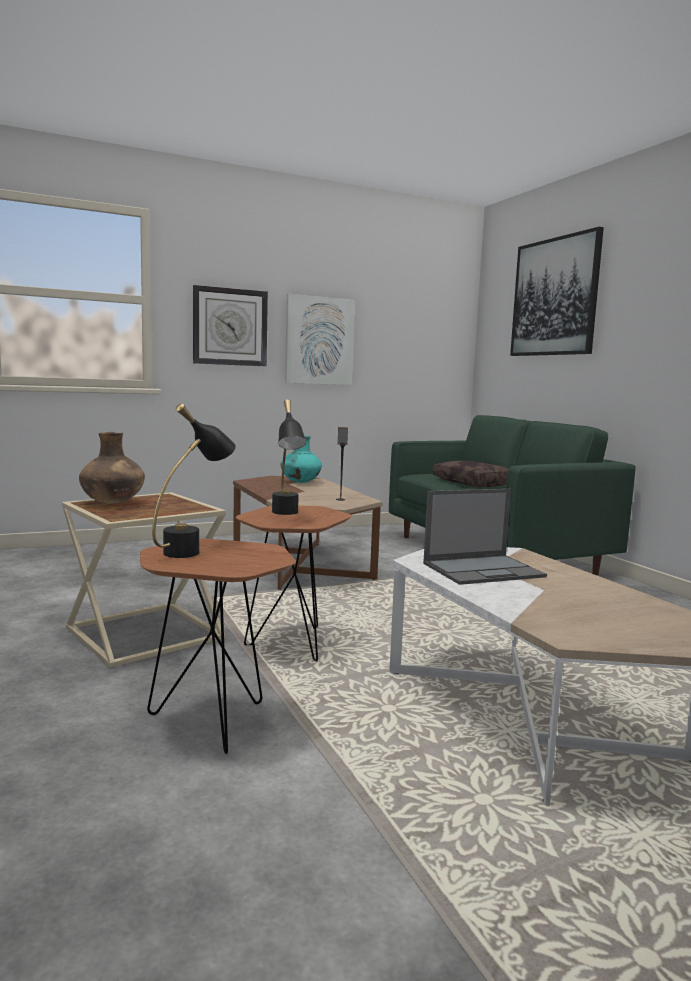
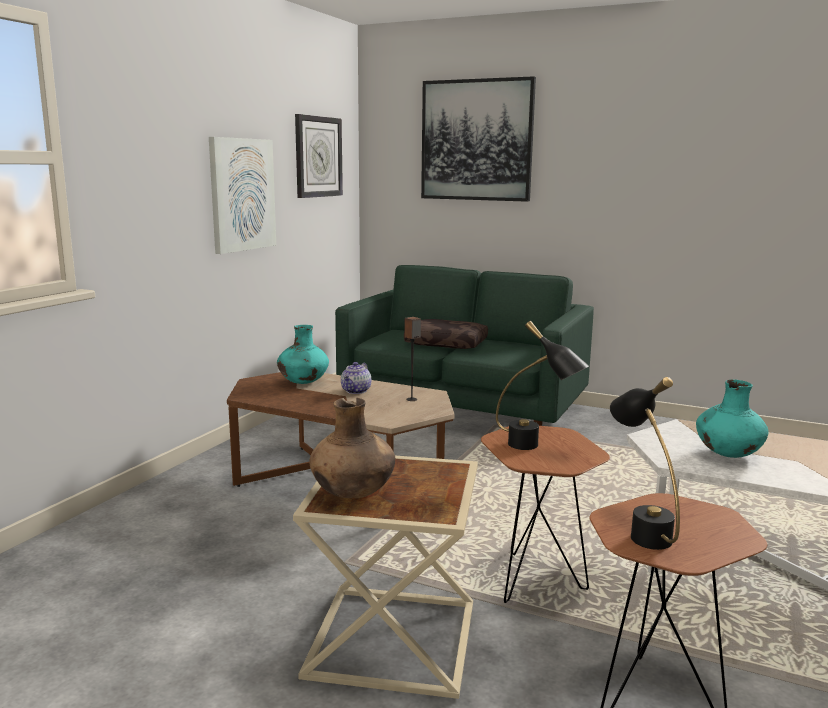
camera: 40 degrees left, 5 degrees up
(230, 327) = (155, 187): wall clock -> wall clock (318, 157)
(319, 490) = (356, 391): none -> teapot
(484, 570) = (727, 454): laptop -> turquoise vase

